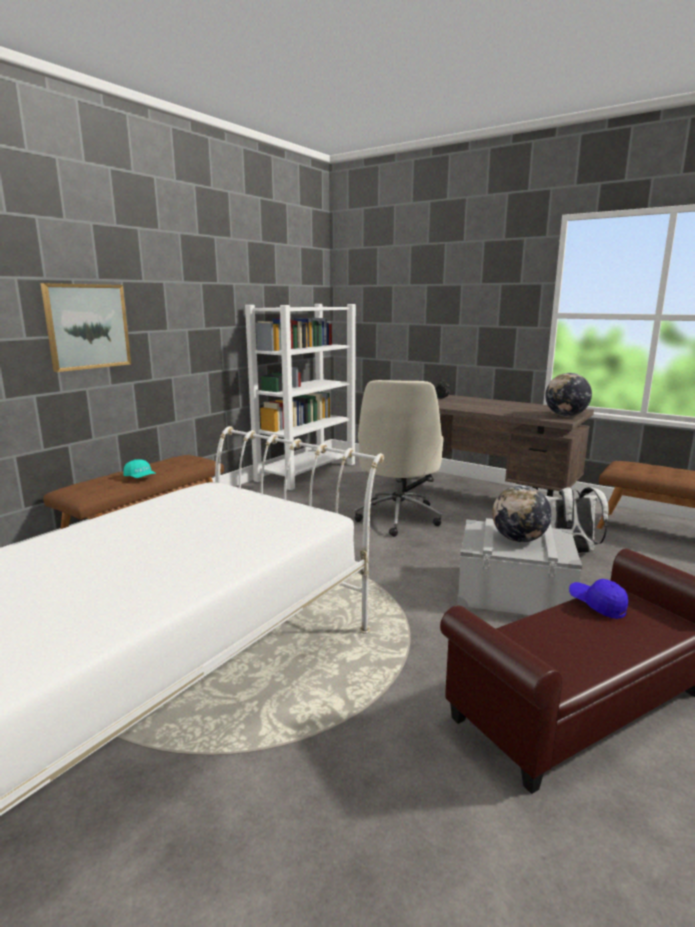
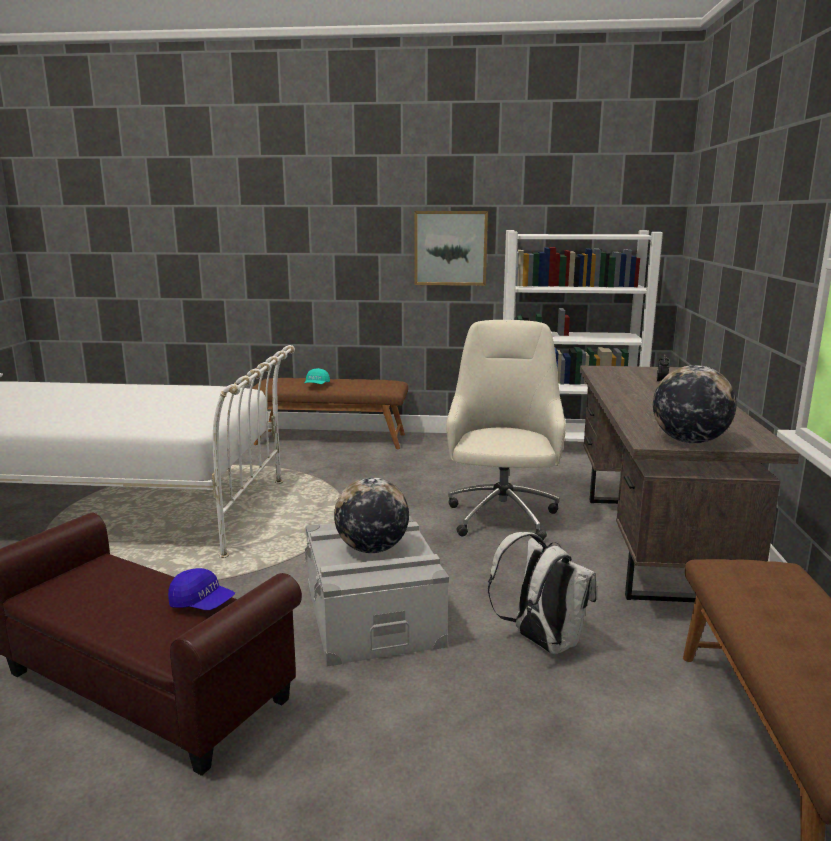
camera: 60 degrees right, 0 degrees up
(87, 326) = (316, 246): picture -> picture (450, 248)
(398, 518) = (502, 516): beige office chair -> beige office chair turned 120 degrees clockwise
(597, 605) = (202, 603): blue cap -> blue cap turned 90 degrees clockwise

